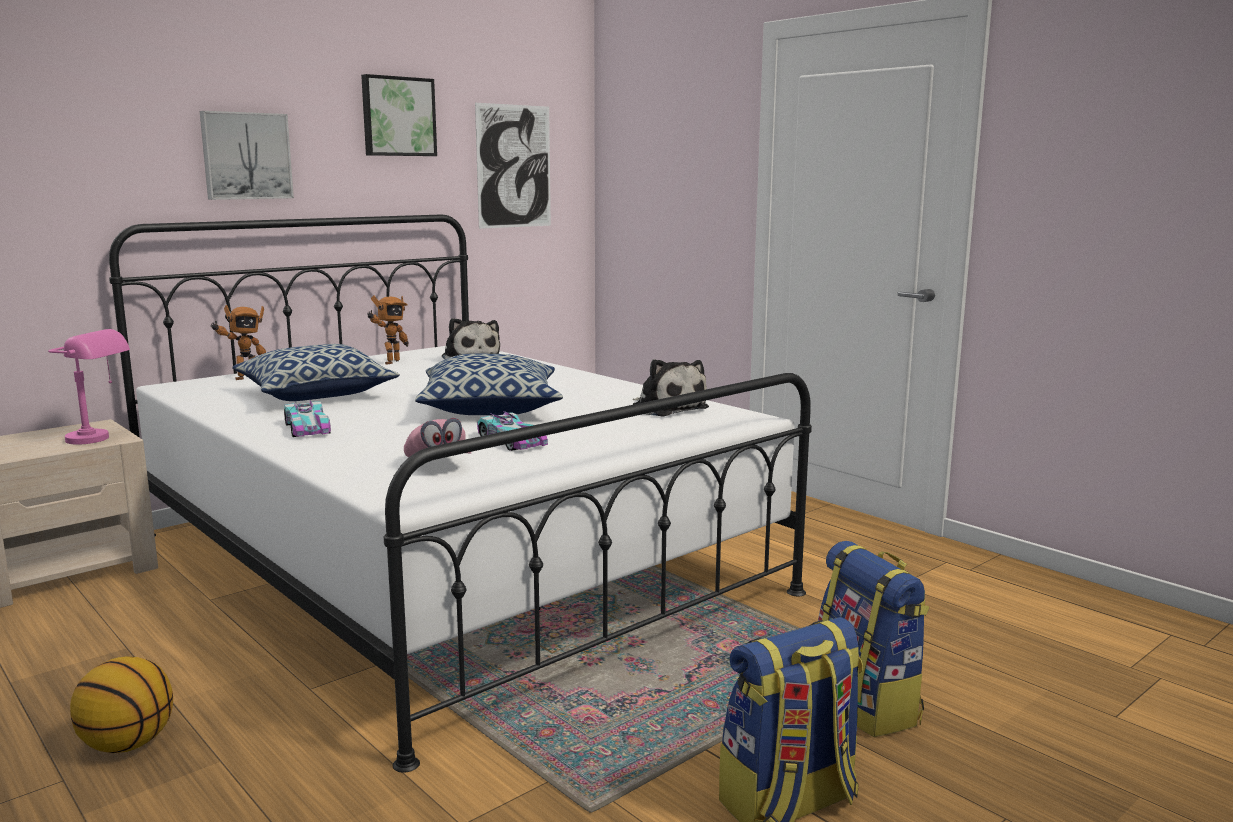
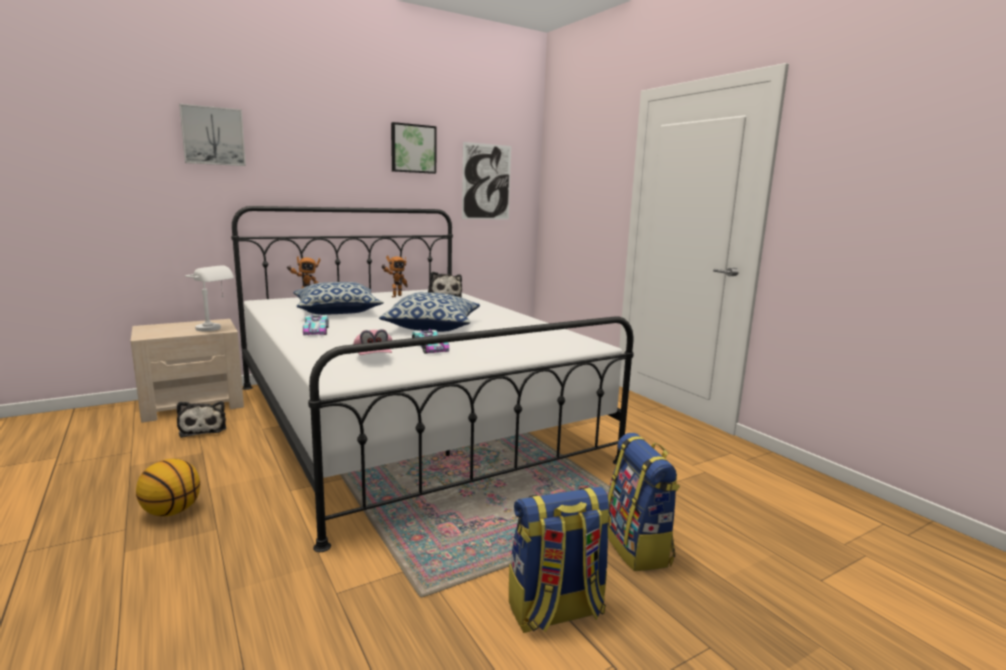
camera: 10 degrees right, 0 degrees up
(100, 439) = (215, 329): pink table lamp -> white table lamp
(246, 156) = (317, 168): picture -> picture (213, 136)
(667, 408) = (543, 334): plush toy -> plush toy (203, 428)

